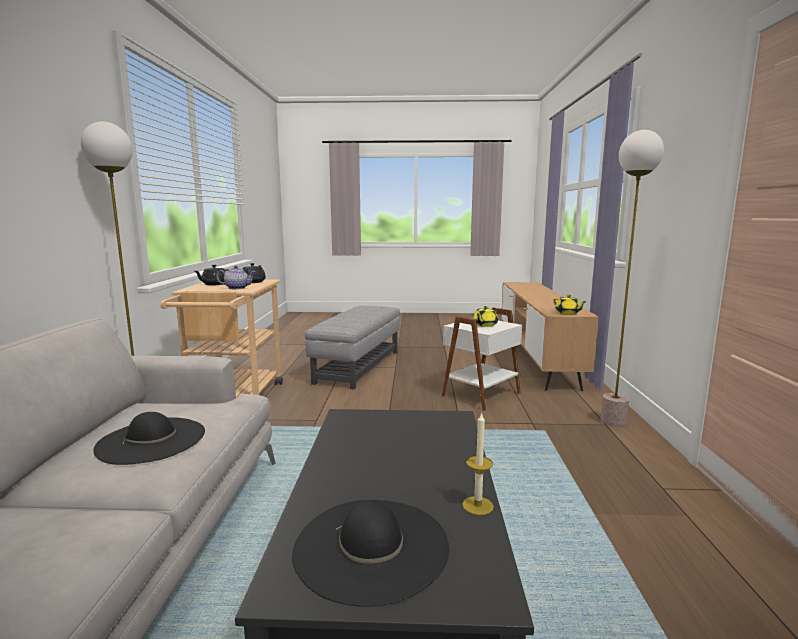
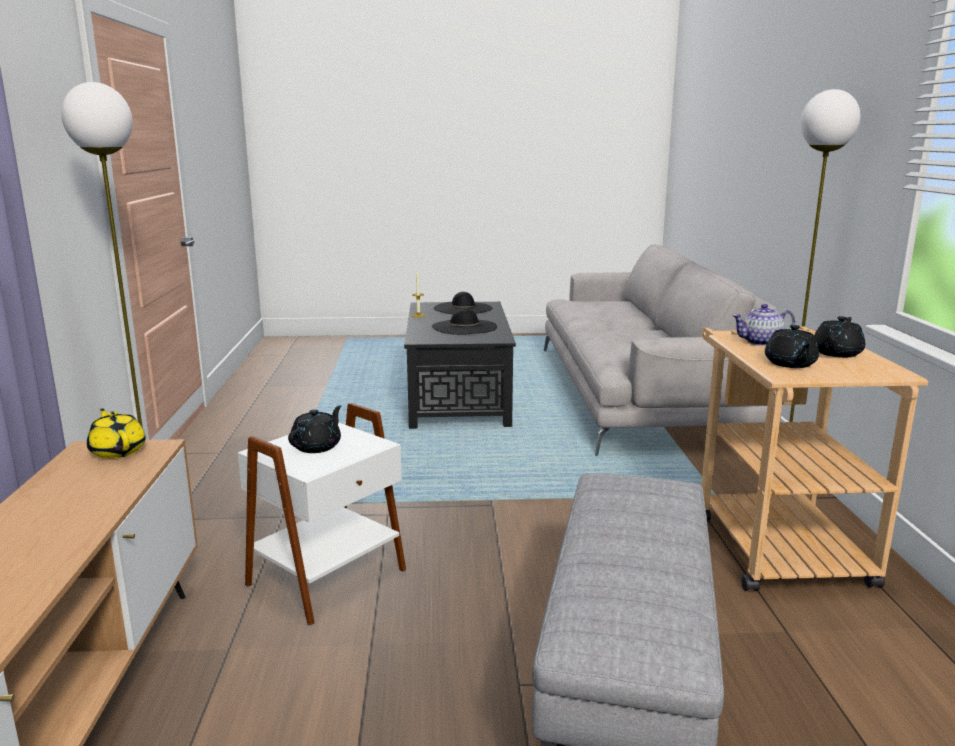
camera: 175 degrees right, 5 degrees up
(152, 440) = (623, 339): black hat -> black hat (464, 327)
(484, 325) = (317, 446): yellow teapot -> black teapot

